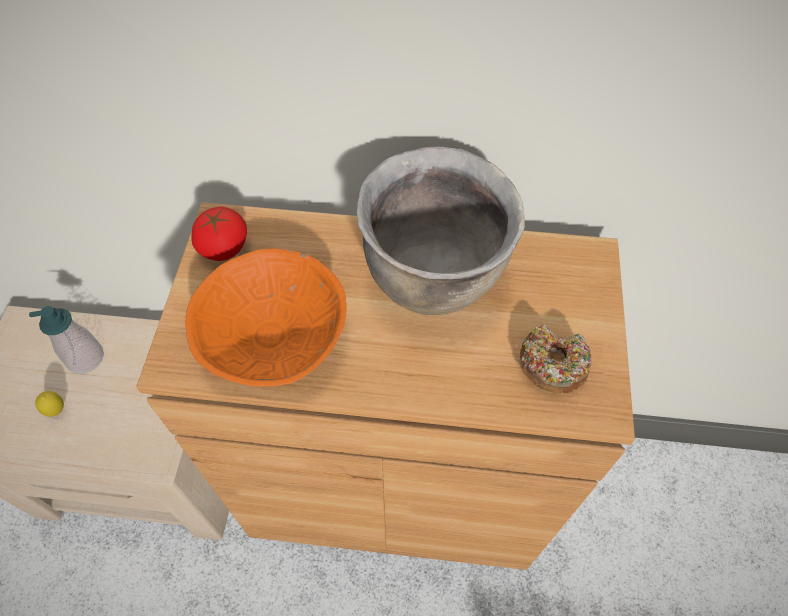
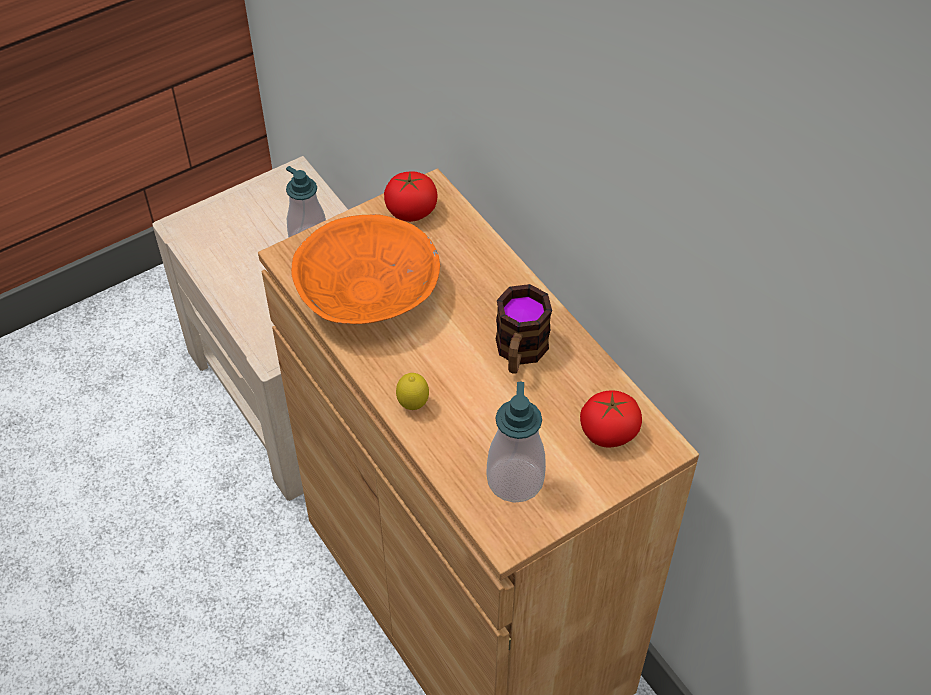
camera: 50 degrees right, 5 degrees down
(57, 410) = (251, 261): lemon -> lemon (413, 405)
(434, 277) = (519, 353): brown cooking pot -> mug
(552, 365) = (515, 479): donut -> soap dispenser
(557, 275) = (609, 432): none -> tomato

